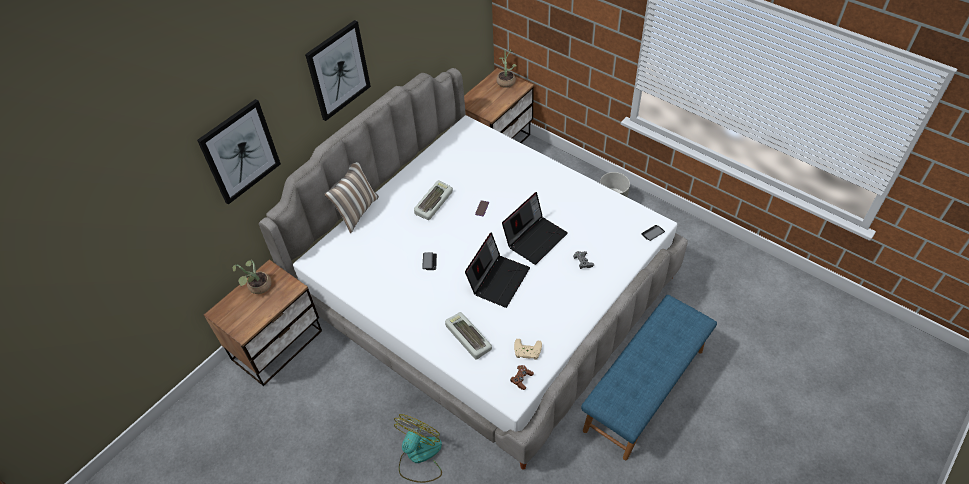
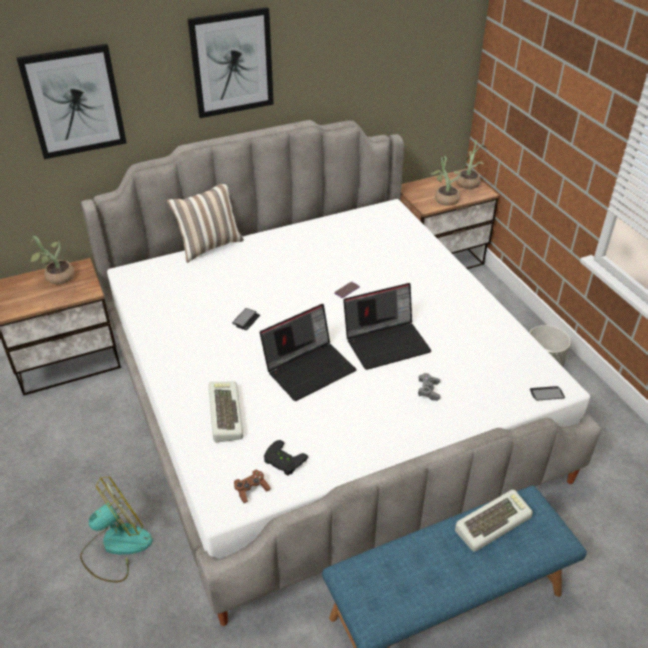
camera: 25 degrees right, 10 degrees down
(433, 202) = (297, 265): keyboard -> keyboard (492, 522)
(498, 102) = (444, 199): none -> potted plant
(527, 352) = (282, 461): beige game controller -> black game controller

